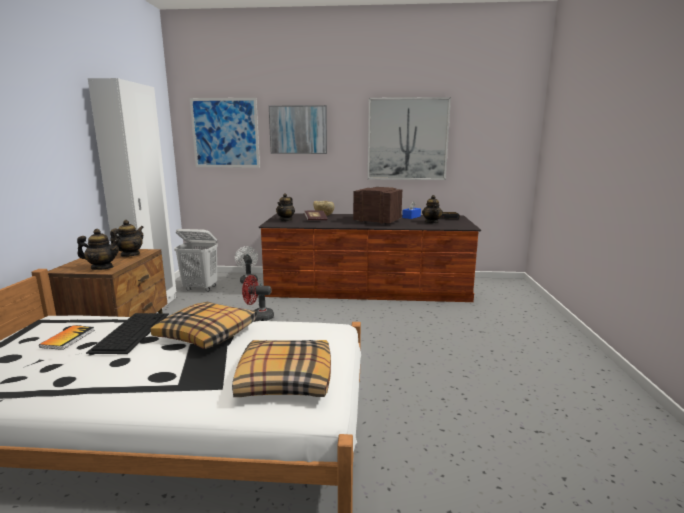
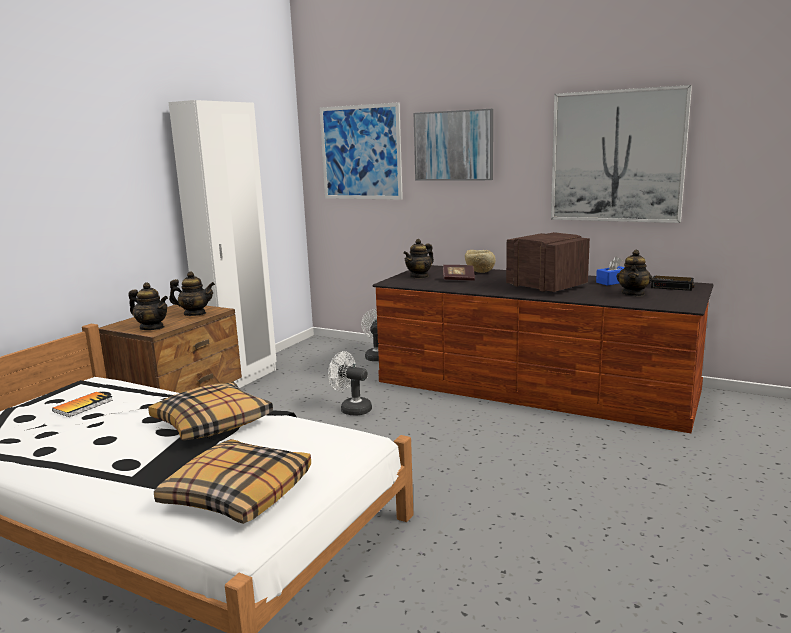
camera: 25 degrees right, 0 degrees up
(130, 255) = (195, 314): teapot -> teapot turned 45 degrees clockwise
(131, 331) = (142, 407): keyboard -> none
(200, 288) = (312, 360): white laundry basket -> none
(258, 317) = (351, 409): red fan -> white fan

